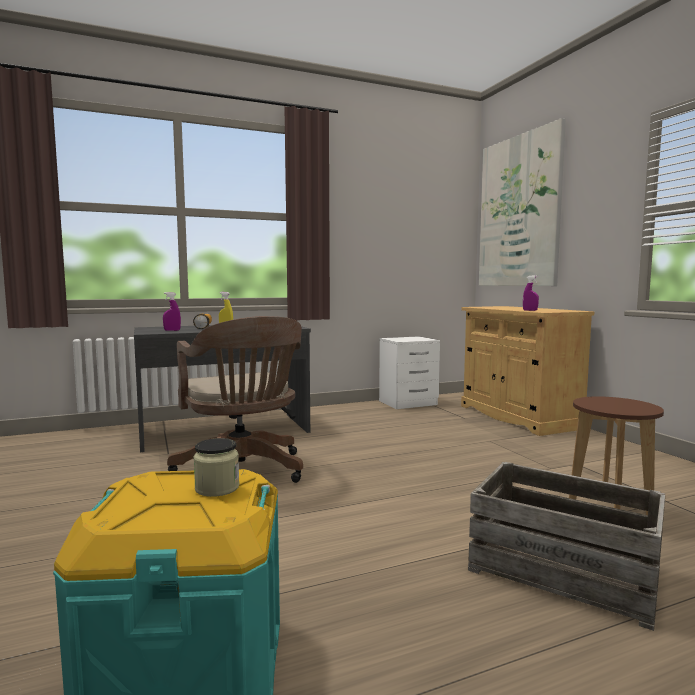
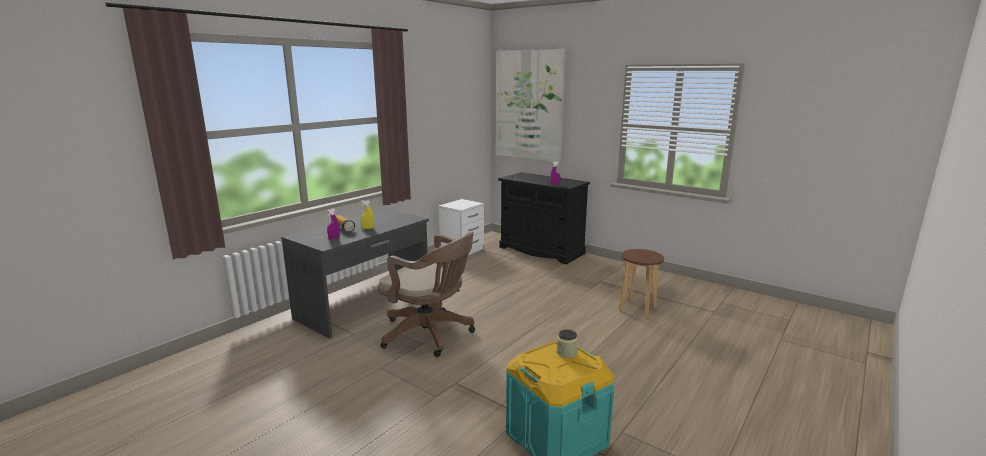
camera: 30 degrees left, 10 degrees up
(518, 416) = (541, 250): beige cabinet -> black cabinet
(564, 569) = (643, 343): crate -> none

